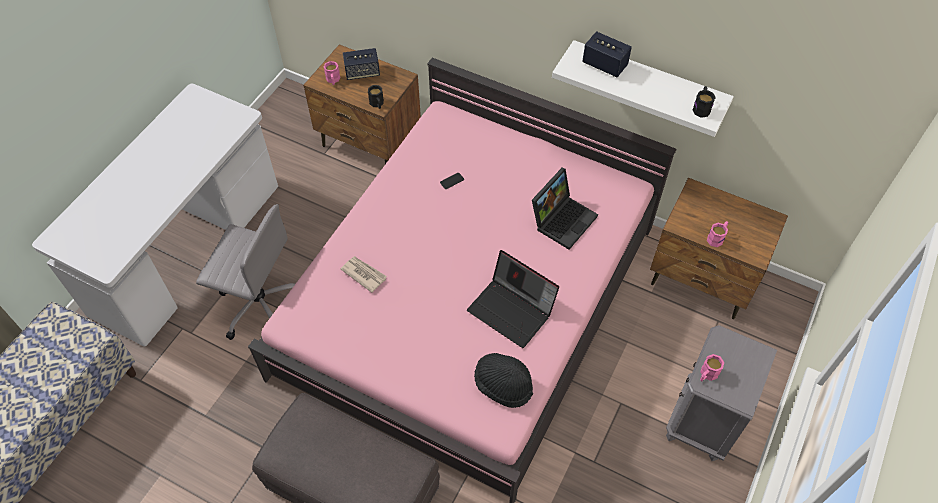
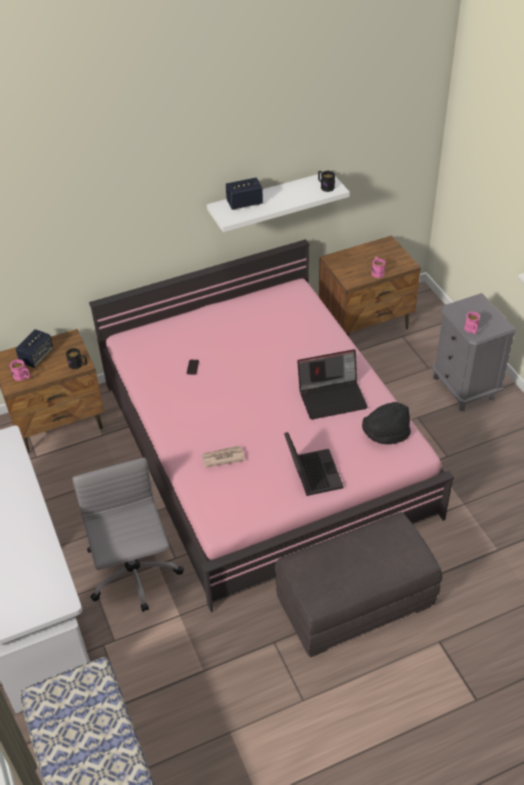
camera: 50 degrees left, 10 degrees down
(260, 303) = (134, 576): grey office chair -> grey office chair turned 75 degrees counterclockwise
(563, 219) = (286, 332): laptop -> laptop (311, 473)

